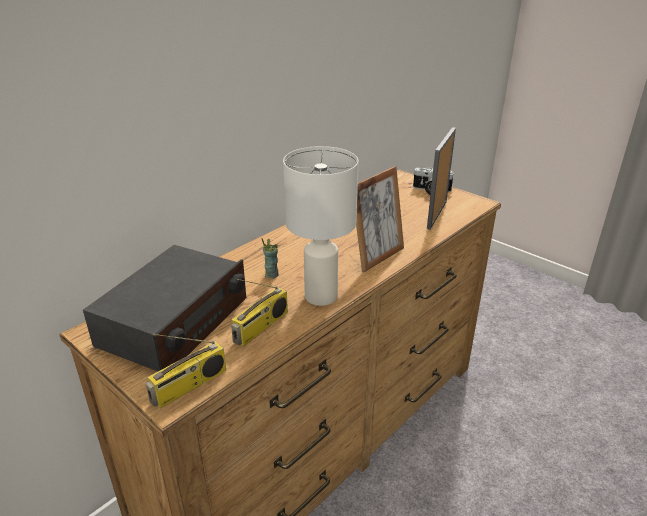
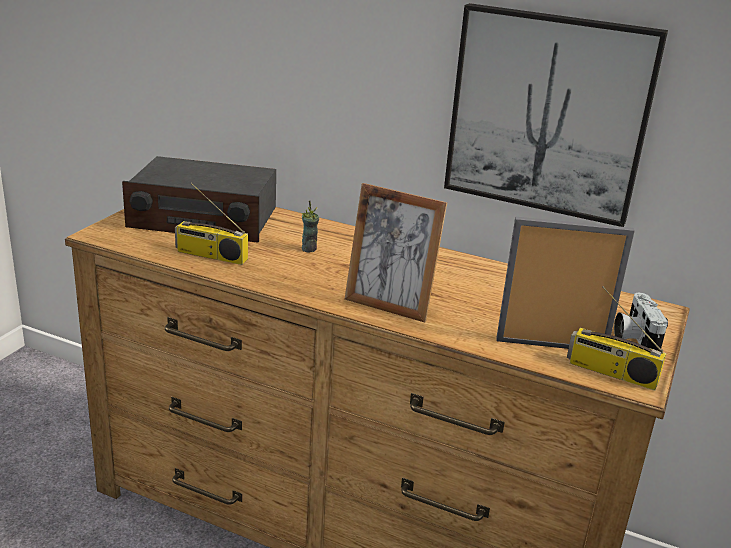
camera: 70 degrees right, 5 degrees down
(189, 386) = (116, 238): radio -> radio (610, 372)
(321, 296) = (281, 279): white table lamp -> none
(327, 95) = (548, 114): none -> picture

